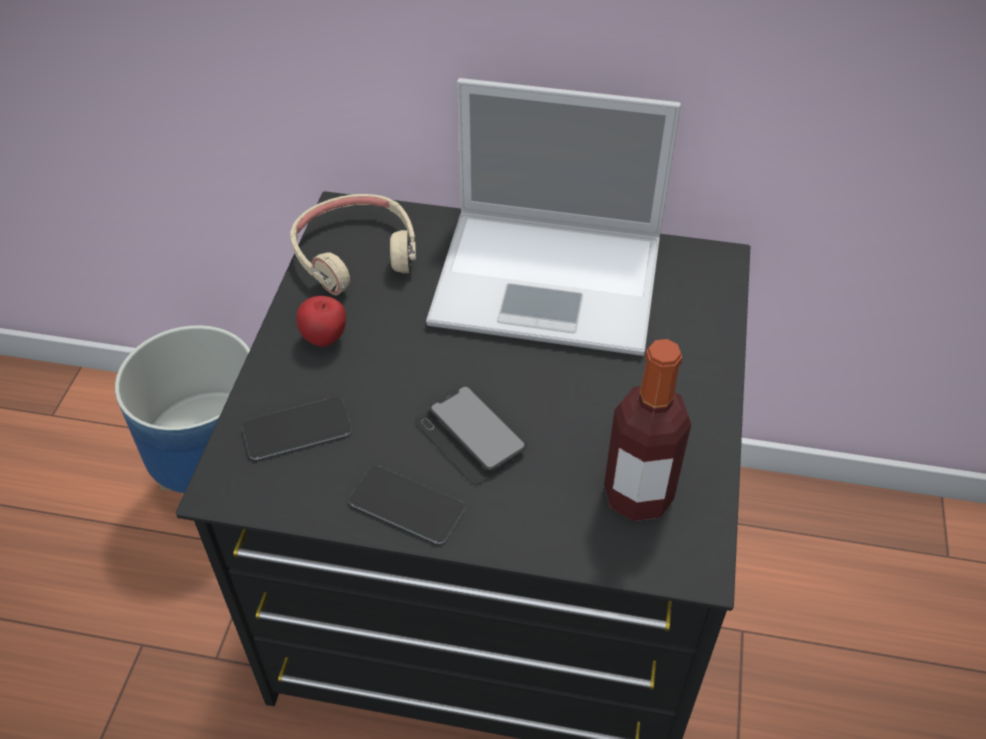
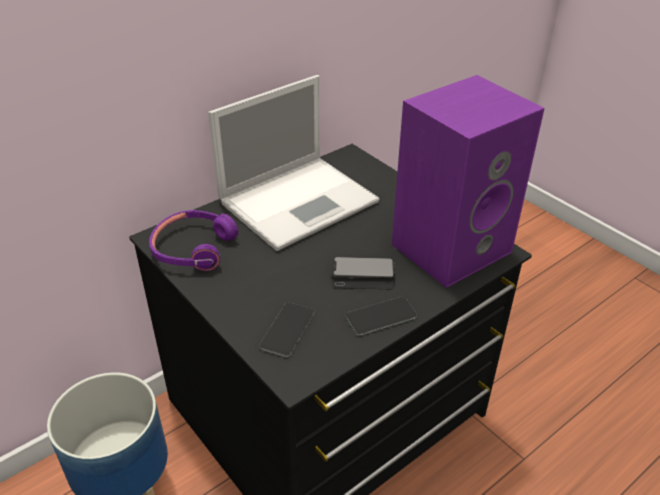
camera: 50 degrees left, 10 degrees down
(325, 339) = (238, 289): apple -> none
(355, 253) = (193, 248): beige headphones -> purple headphones
(638, 495) = (451, 246): bottle -> purple speaker

